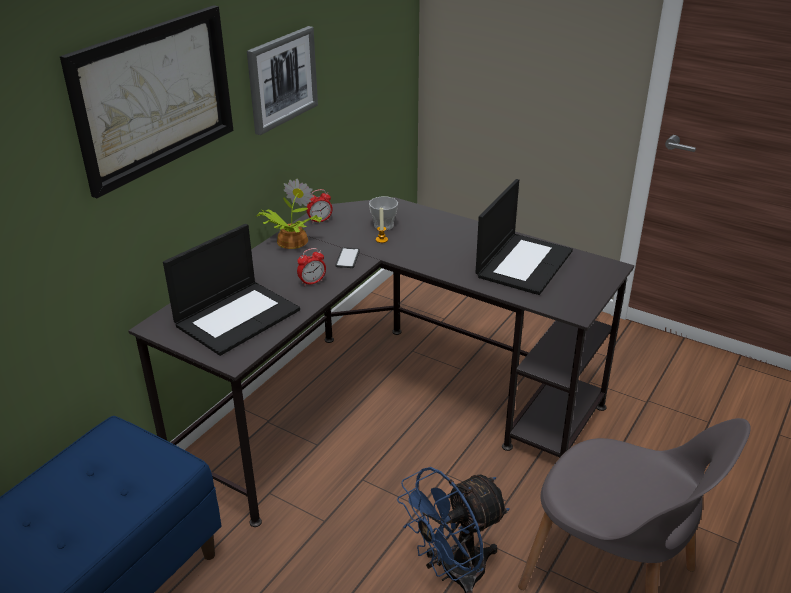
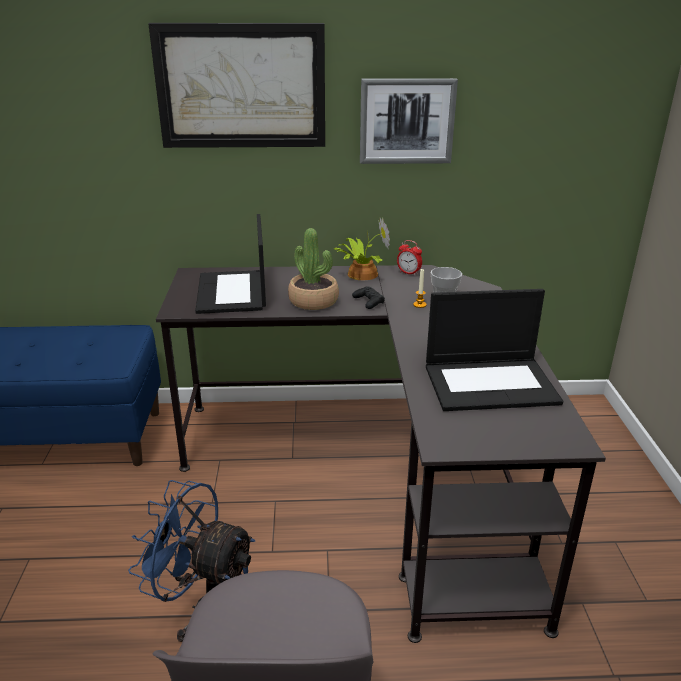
camera: 55 degrees right, 5 degrees down
(237, 316) = (233, 292): laptop -> laptop turned 75 degrees clockwise
(312, 282) = (313, 301): alarm clock -> potted plant
(347, 258) = (368, 302): phone -> black game controller

